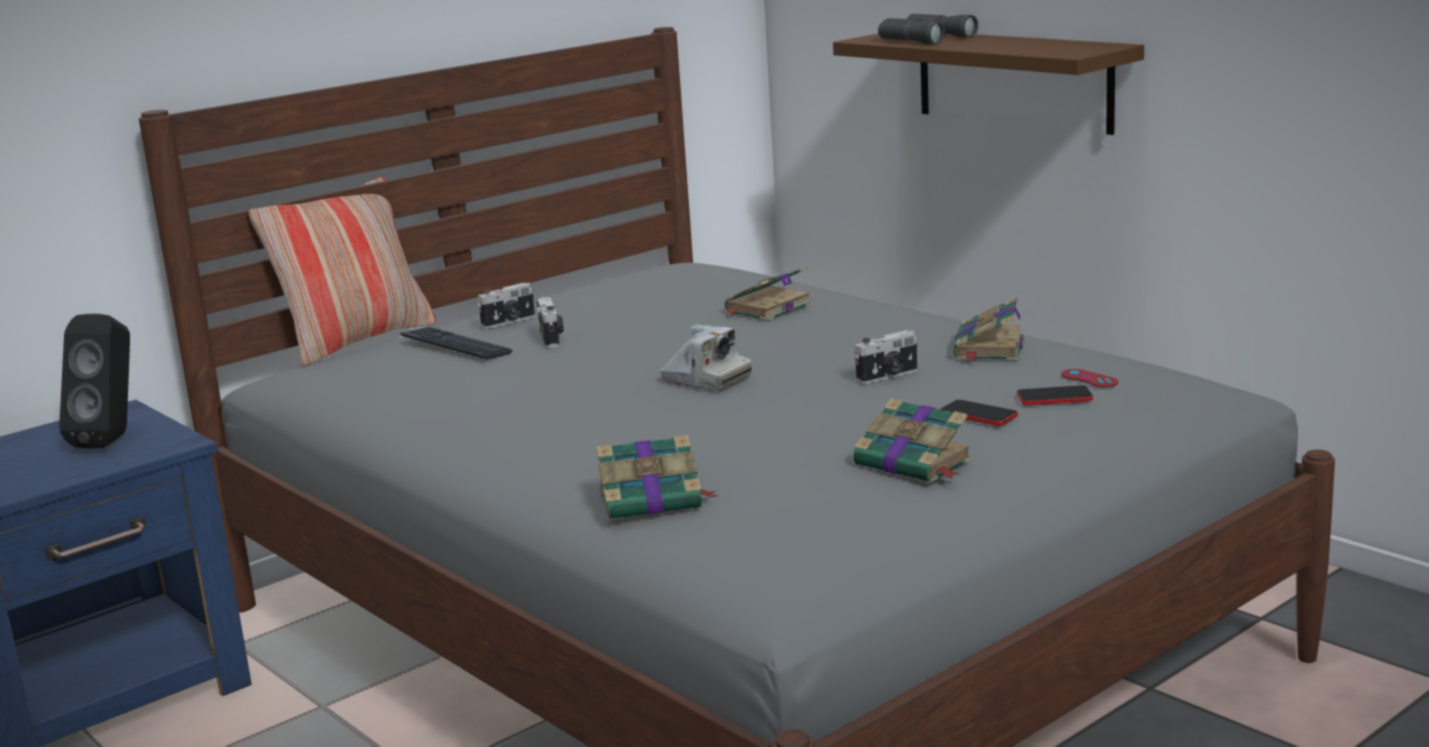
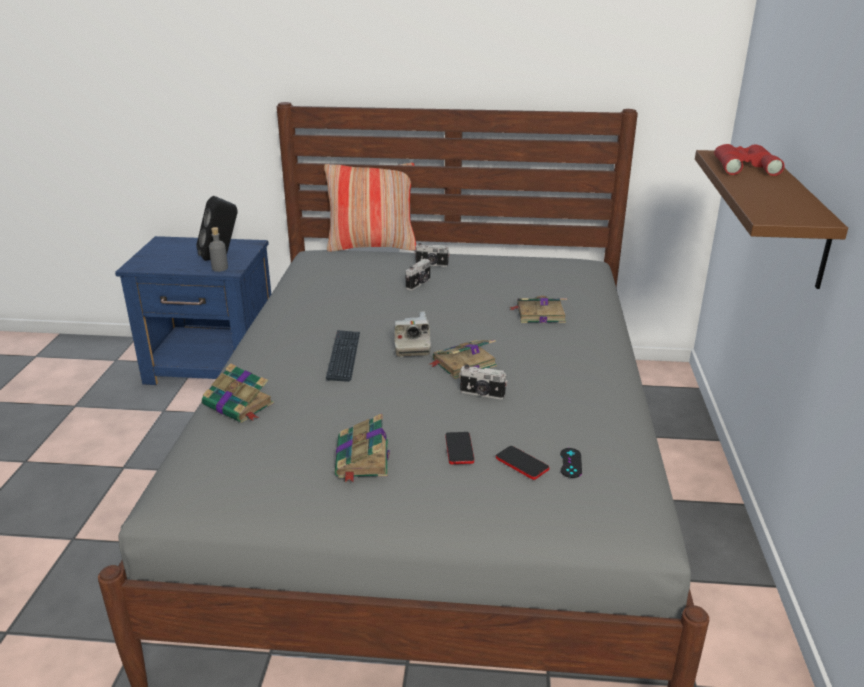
camera: 45 degrees right, 10 degrees up
(151, 448) = (220, 268): none -> grey bottle
(455, 345) = (381, 268): keyboard -> keyboard (344, 356)
(923, 39) = (744, 166): grey binoculars -> red binoculars
(988, 349) = (572, 406): book -> book (463, 364)
(1089, 379) = (570, 463): red game controller -> black game controller

